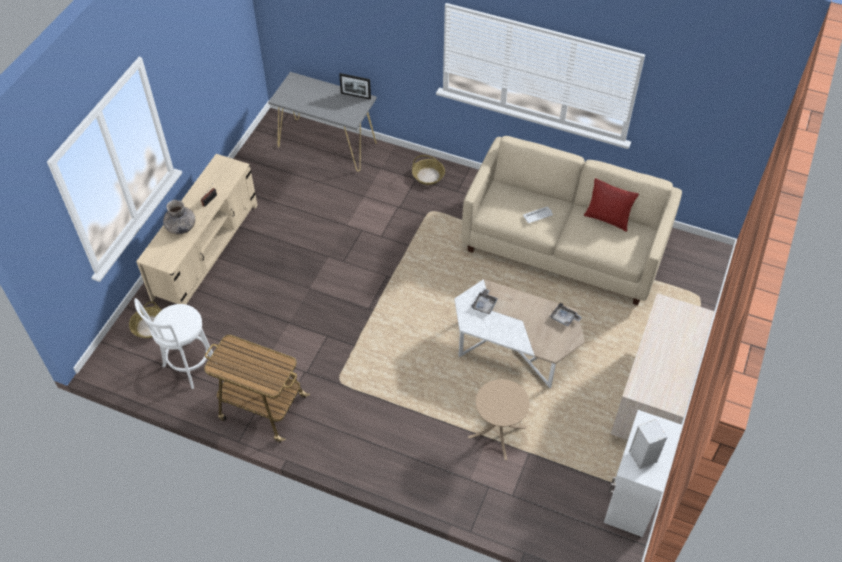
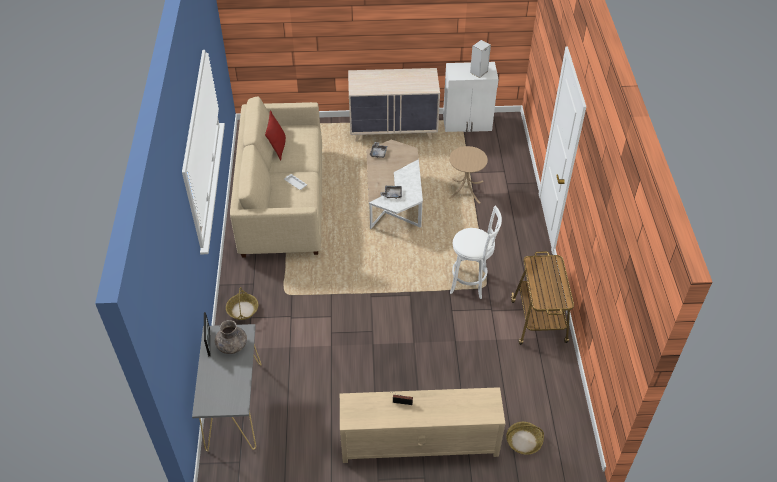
camera: 115 degrees left, 5 degrees down
(181, 227) = (446, 409): grey vase -> grey vase (232, 345)
(188, 367) = (540, 389): white stool -> white stool (471, 283)

